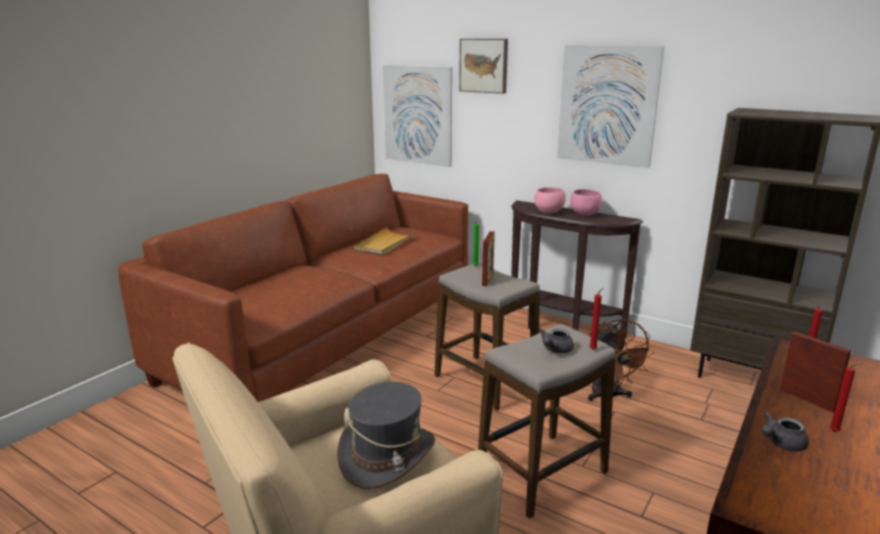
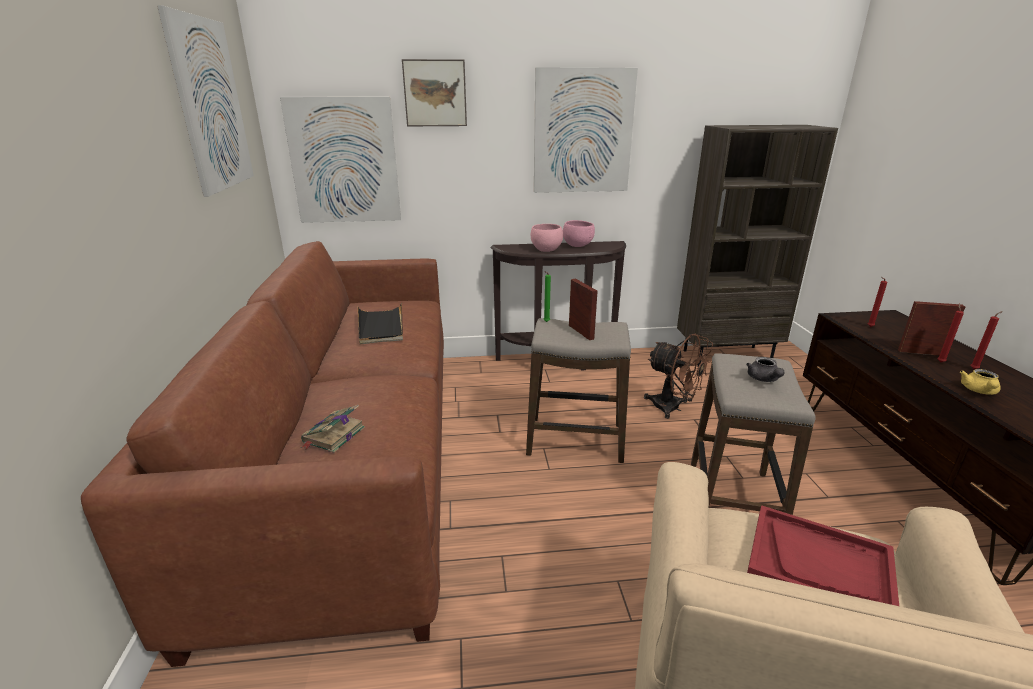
camera: 40 degrees left, 5 degrees up
(262, 289) = (333, 436): none -> book
(309, 72) = (211, 105): none -> picture
(385, 243) = (381, 326): beige tray -> black tray
(387, 455) = (820, 565): grey hat -> red tray
(594, 349) = (784, 367): red candle -> red candle (940, 361)
(780, 443) = (979, 391): grey teapot -> yellow teapot

